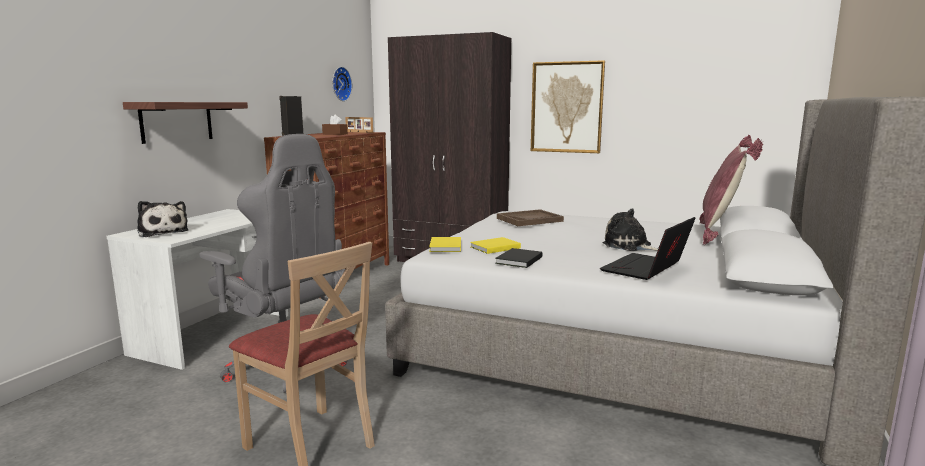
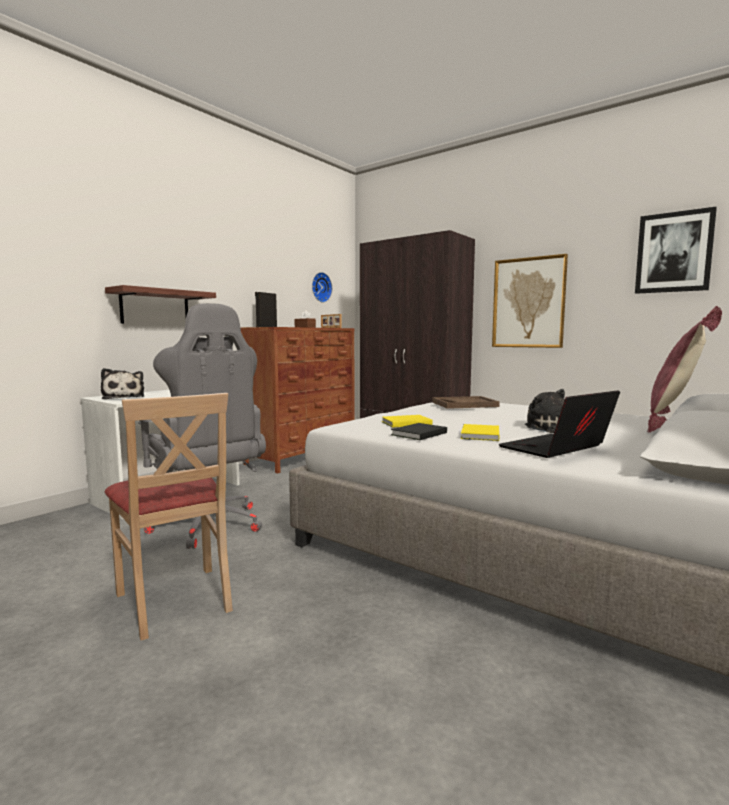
camera: 15 degrees right, 5 degrees down
(445, 247) = (356, 420): yellow book -> yellow book (479, 435)
(701, 66) = (674, 252): none -> picture

